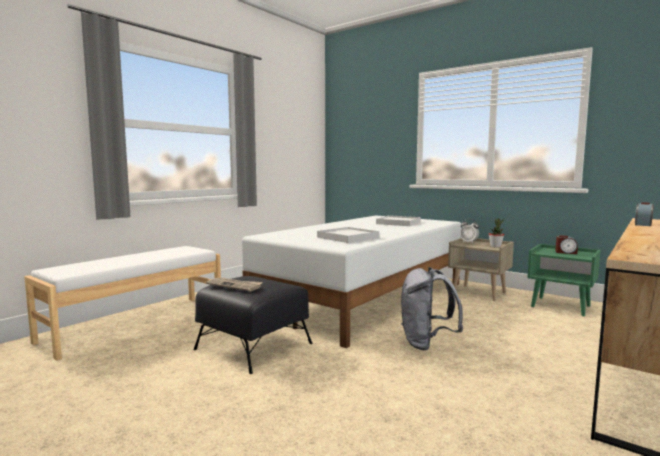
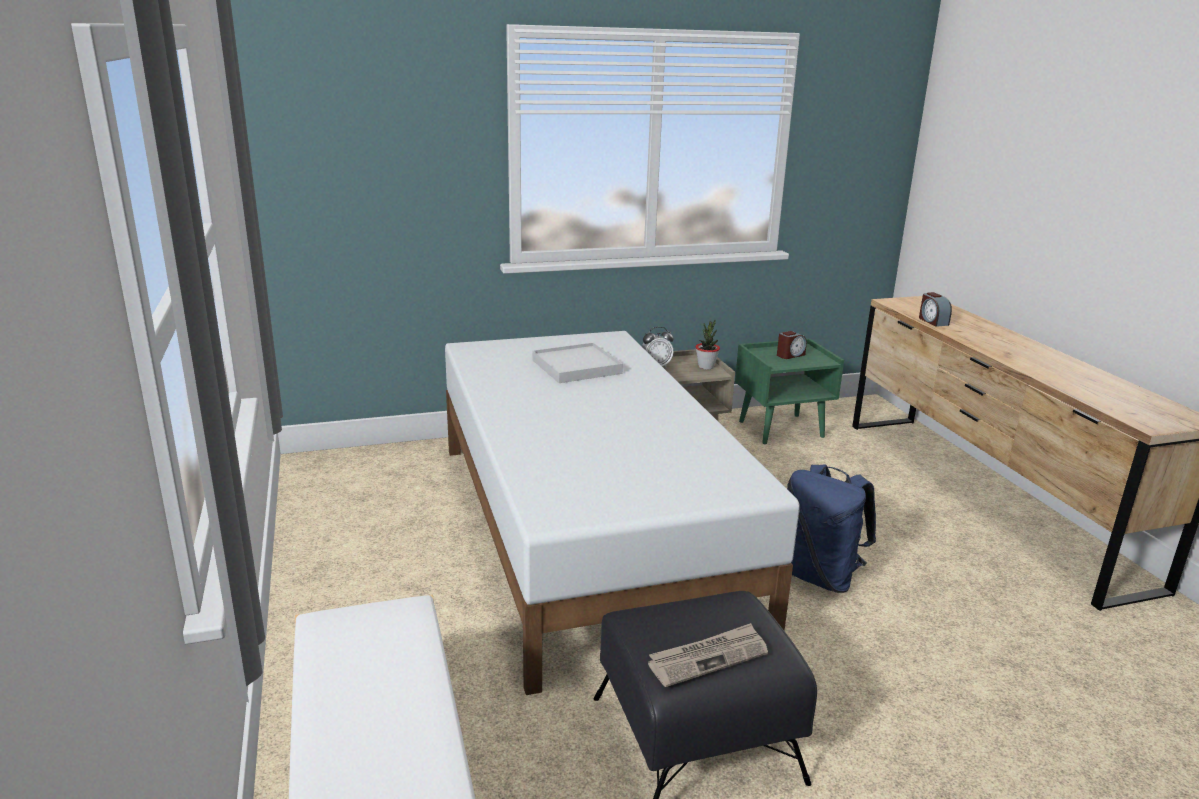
camera: 55 degrees left, 15 degrees up
(348, 237) = (676, 454): white tray -> none
(426, 344) = (819, 576): grey backpack -> blue backpack

